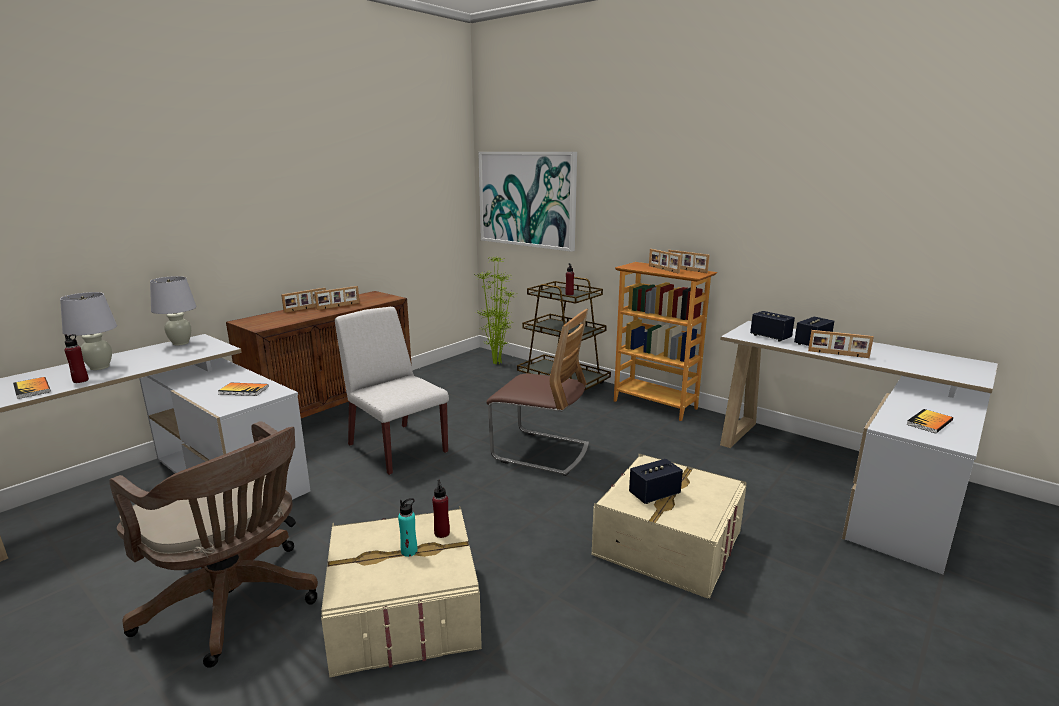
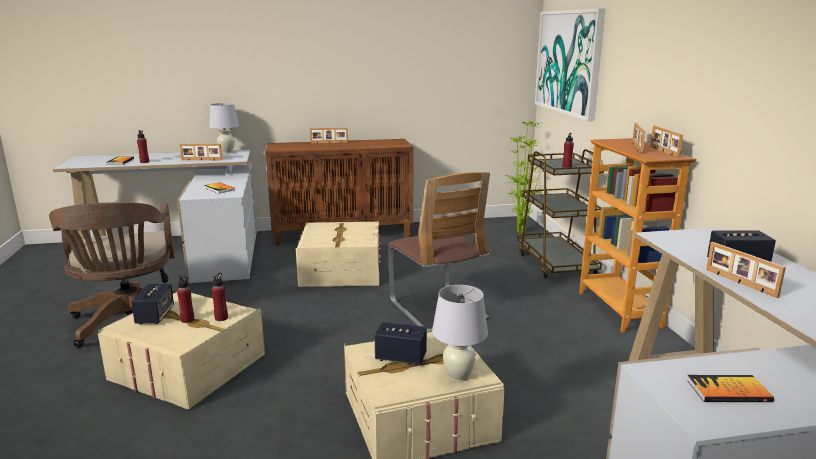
camera: 40 degrees right, 0 degrees up
(100, 367) = (166, 157): white table lamp -> white table lamp (458, 376)
(338, 306) = (352, 145): picture frame -> picture frame (201, 160)
(396, 448) = (341, 271): white chair -> beige storage box
(409, 551) = (187, 320): turquoise bottle -> red bottle
(770, 337) = (697, 246): speaker -> speaker (155, 316)

